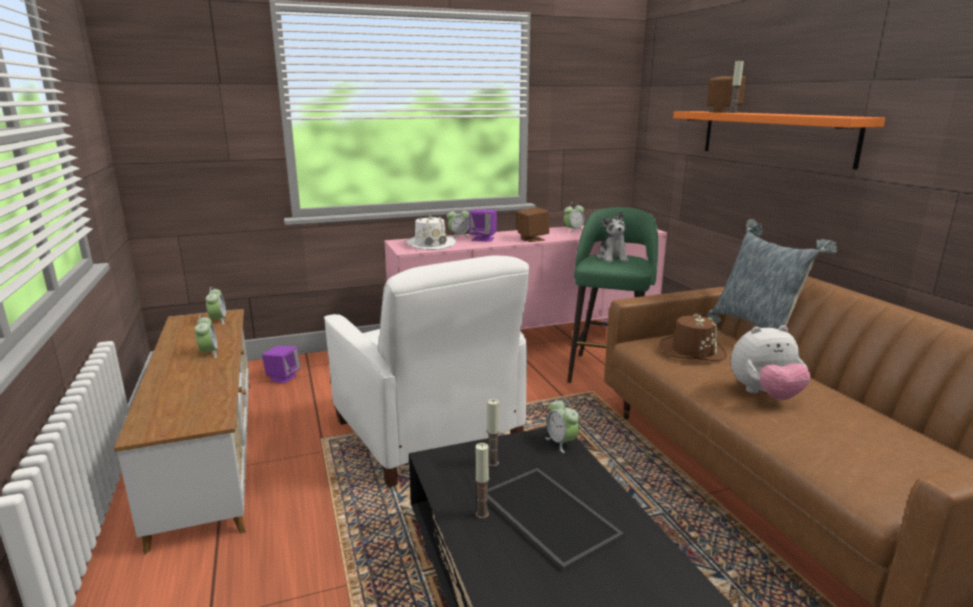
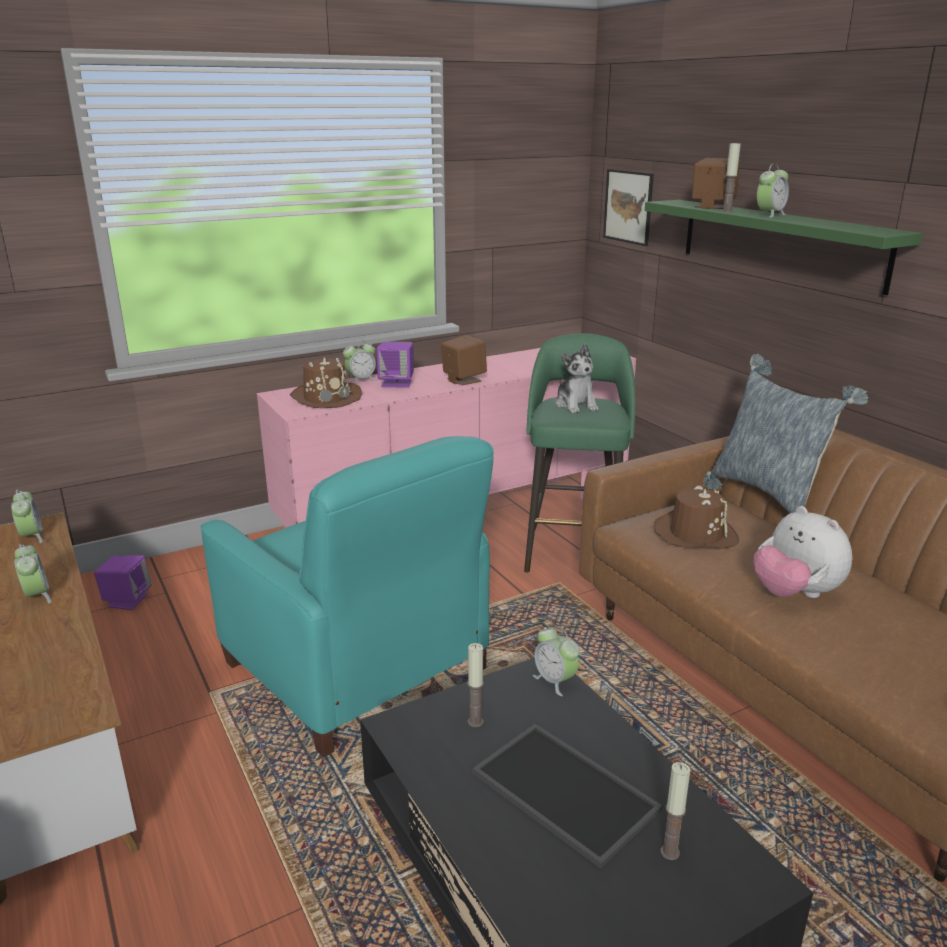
camera: 10 degrees left, 5 degrees up
(428, 433) = (357, 667): white armchair -> turquoise armchair
(430, 244) = (326, 397): white hat -> brown hat
(482, 514) = (480, 800): candle -> candle (670, 852)
(573, 230) = (514, 361): alarm clock -> alarm clock (769, 215)
(665, 120) = (628, 206): none -> picture
(765, 395) = (795, 593): plush toy -> plush toy turned 75 degrees clockwise
(774, 136) = (779, 243): orange shelf -> green shelf

